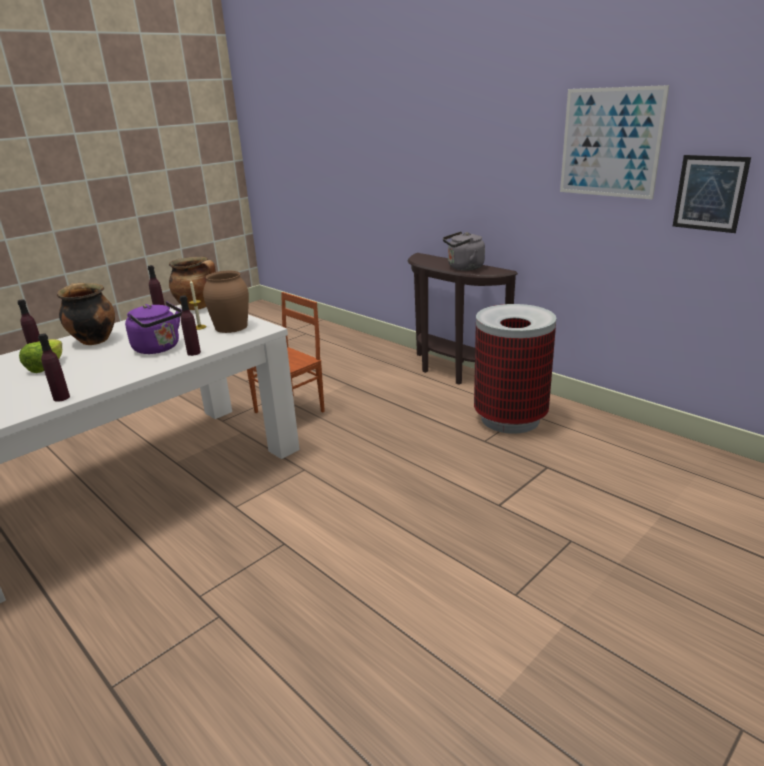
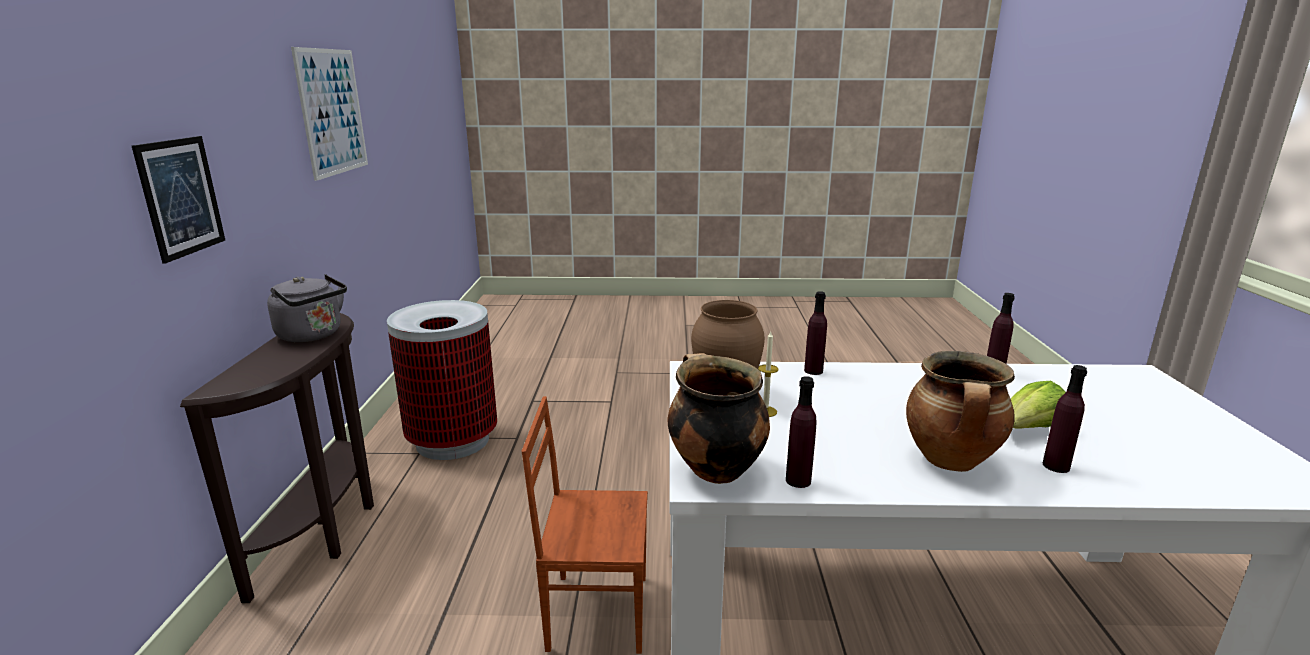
camera: 135 degrees left, 5 degrees down
(159, 348) = (851, 396): purple kettle -> none
(709, 193) = (385, 148): picture -> picture (181, 197)

